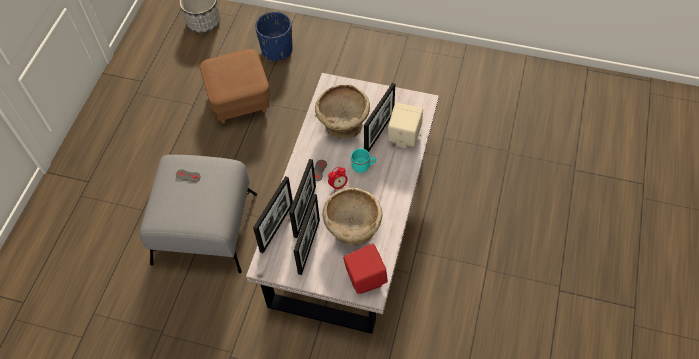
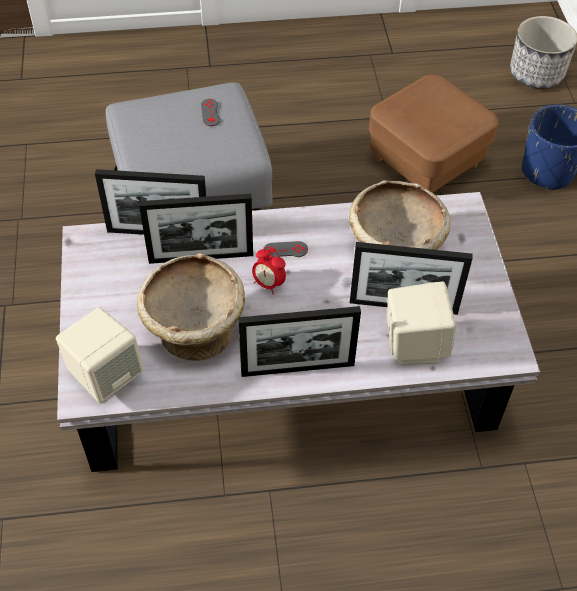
camera: 65 degrees right, 5 degrees down
(309, 246) = (139, 283): picture frame -> picture frame (297, 368)
(363, 166) = (323, 306): turquoise mug -> none
(365, 279) = (106, 376): red speaker -> beige speaker

